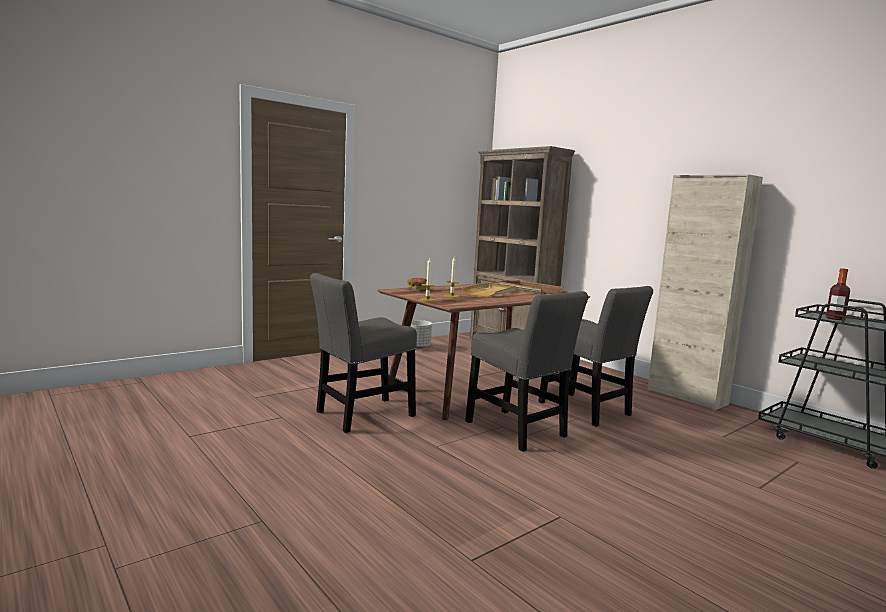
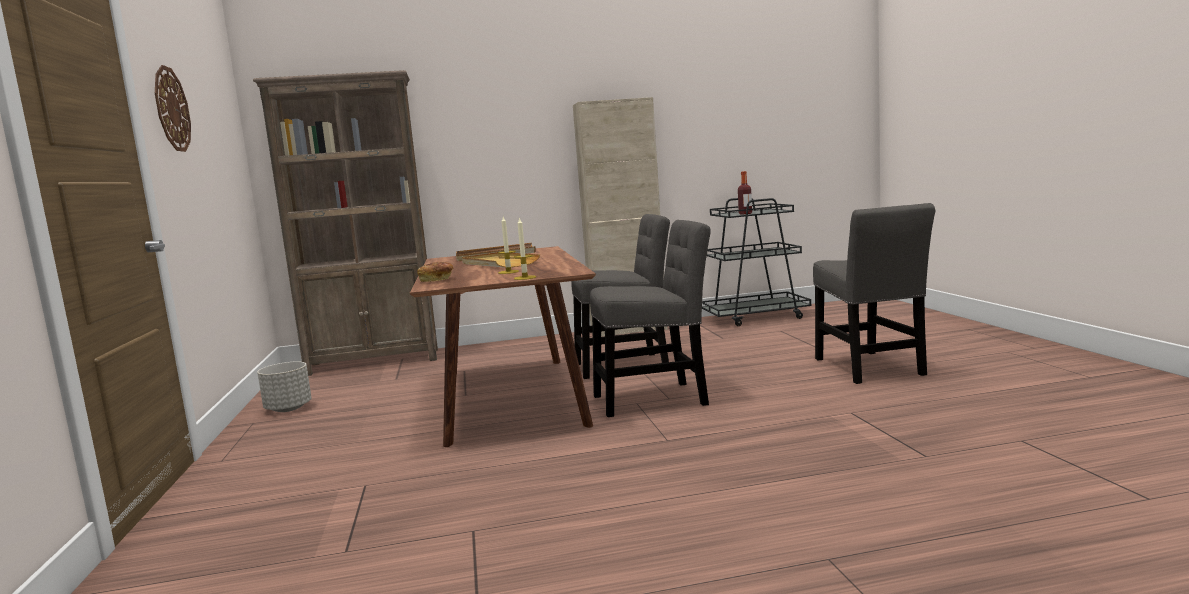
camera: 60 degrees left, 0 degrees up
(361, 415) = (528, 471): grey chair -> grey chair (870, 368)
(392, 170) = (171, 109): none -> wall clock

